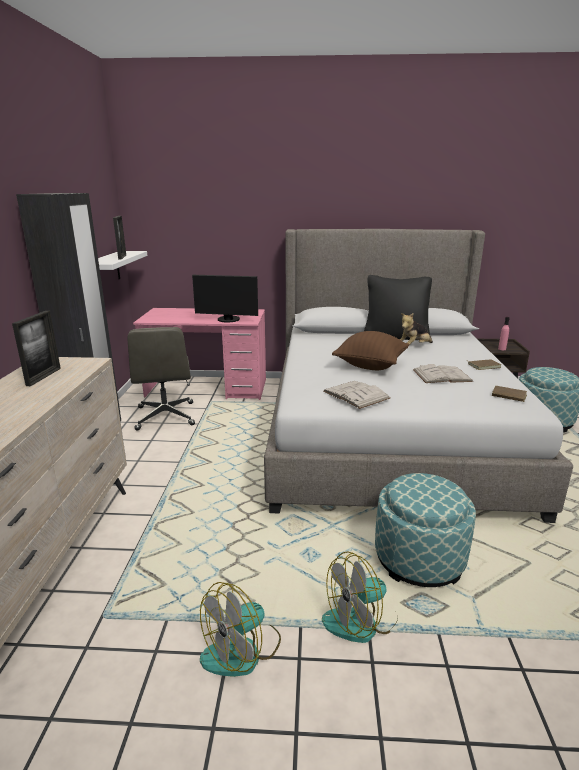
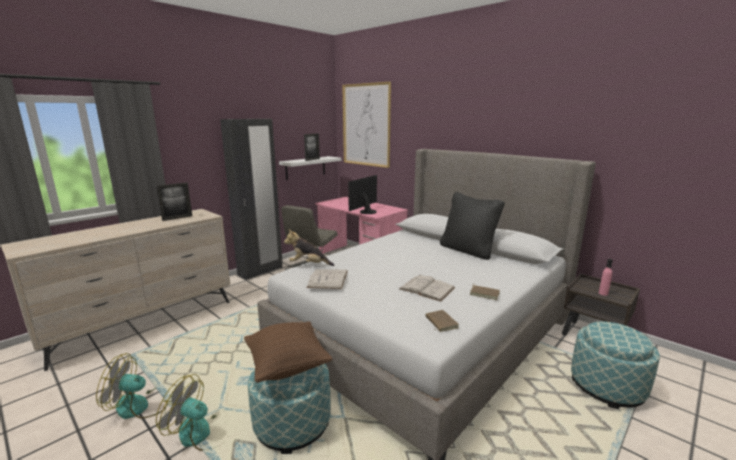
camera: 40 degrees right, 5 degrees down
(181, 201) = (366, 125): none -> picture
(228, 320) = (366, 211): monitor -> monitor turned 75 degrees clockwise
(370, 366) = (390, 265): brown pillow -> brown pillow (287, 366)
(414, 347) = (462, 262): plush toy -> plush toy (308, 264)

